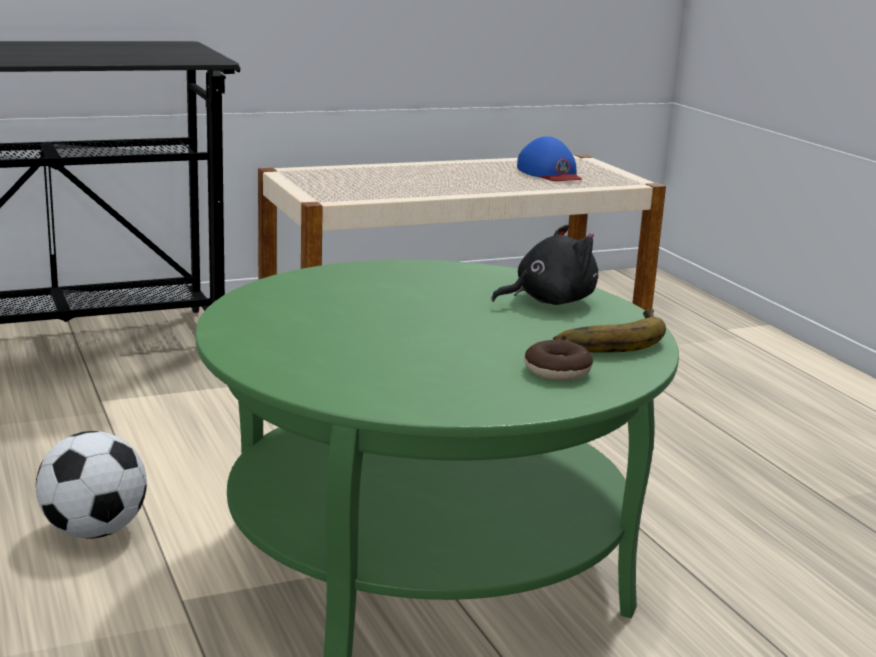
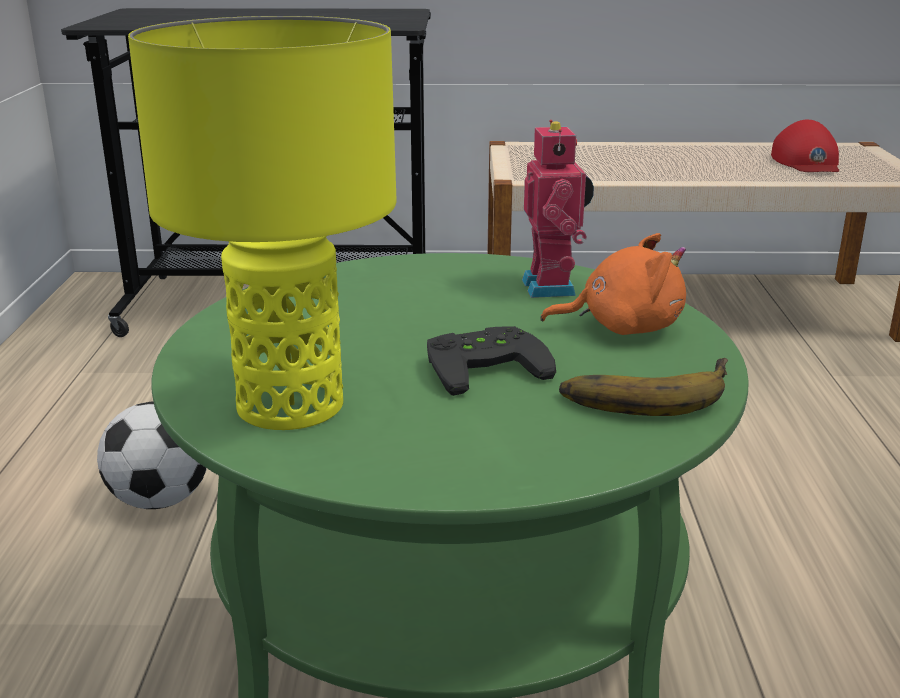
camera: 25 degrees right, 5 degrees up
(366, 377) = (290, 406): none -> yellow table lamp
(468, 279) = (553, 287): none -> toy robot
(478, 336) = (484, 366): none -> black game controller
(549, 301) = (622, 327): black plush toy -> orange plush toy
(550, 173) = (806, 162): blue cap -> red cap
(557, 371) = (530, 433): donut -> none

